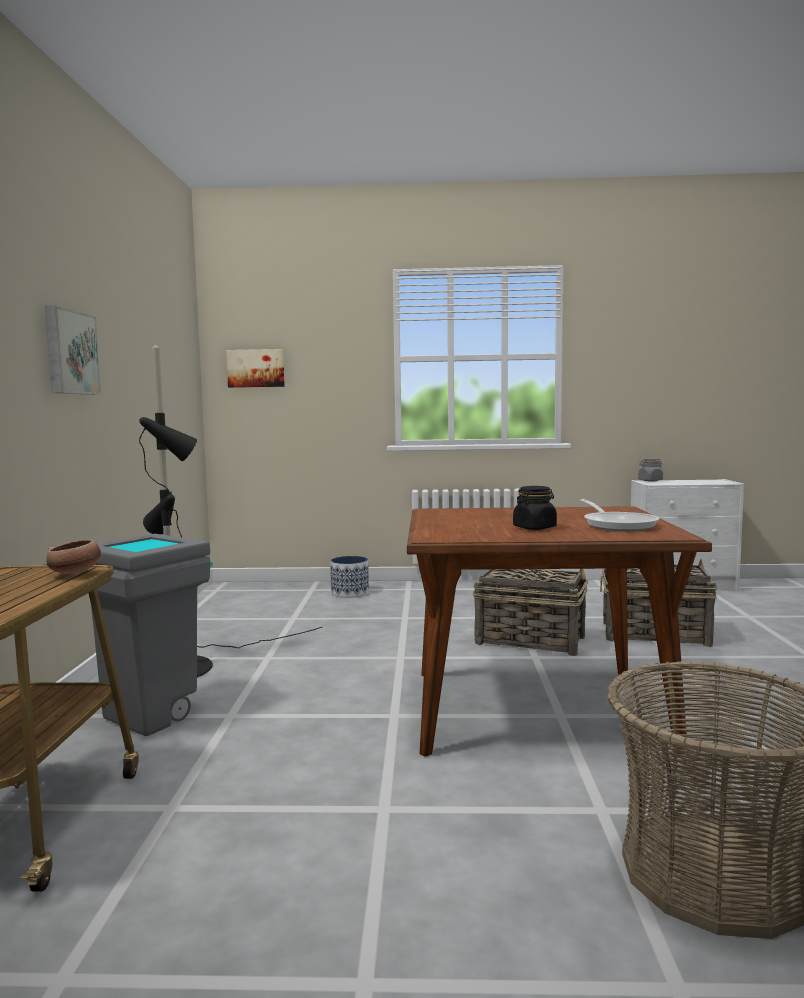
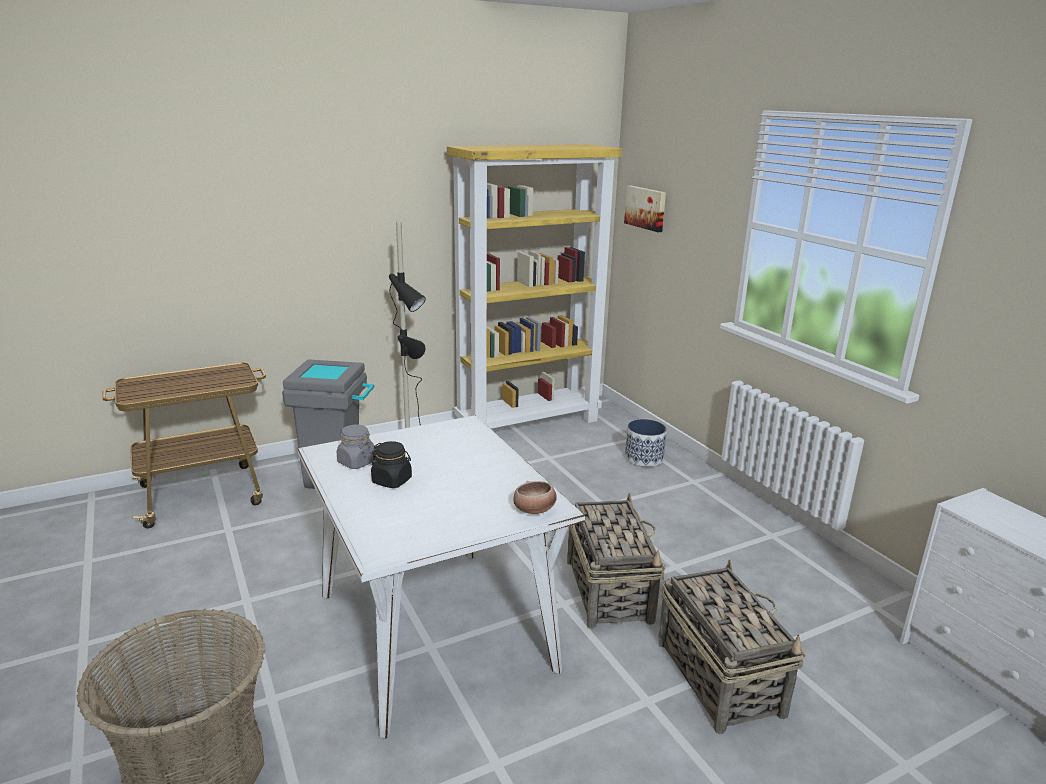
camera: 60 degrees right, 15 degrees up
(70, 353) = (365, 218): picture -> none
(75, 573) = (232, 382): bowl -> bowl (534, 510)
(211, 612) = (528, 423): none -> yellow bookcase
(537, 709) = (435, 631): brown dining table -> white dining table
(617, 525) = (431, 517): frying pan -> none
(650, 480) = (994, 502): grey jar -> grey jar (356, 462)

